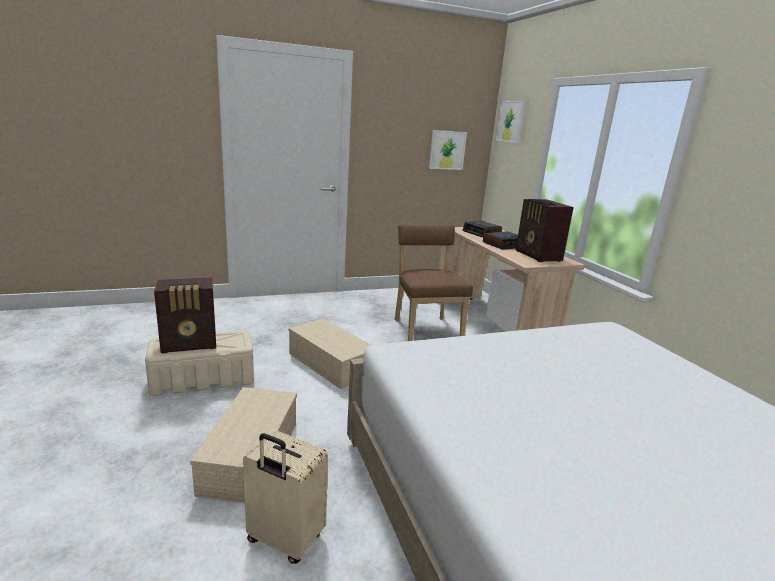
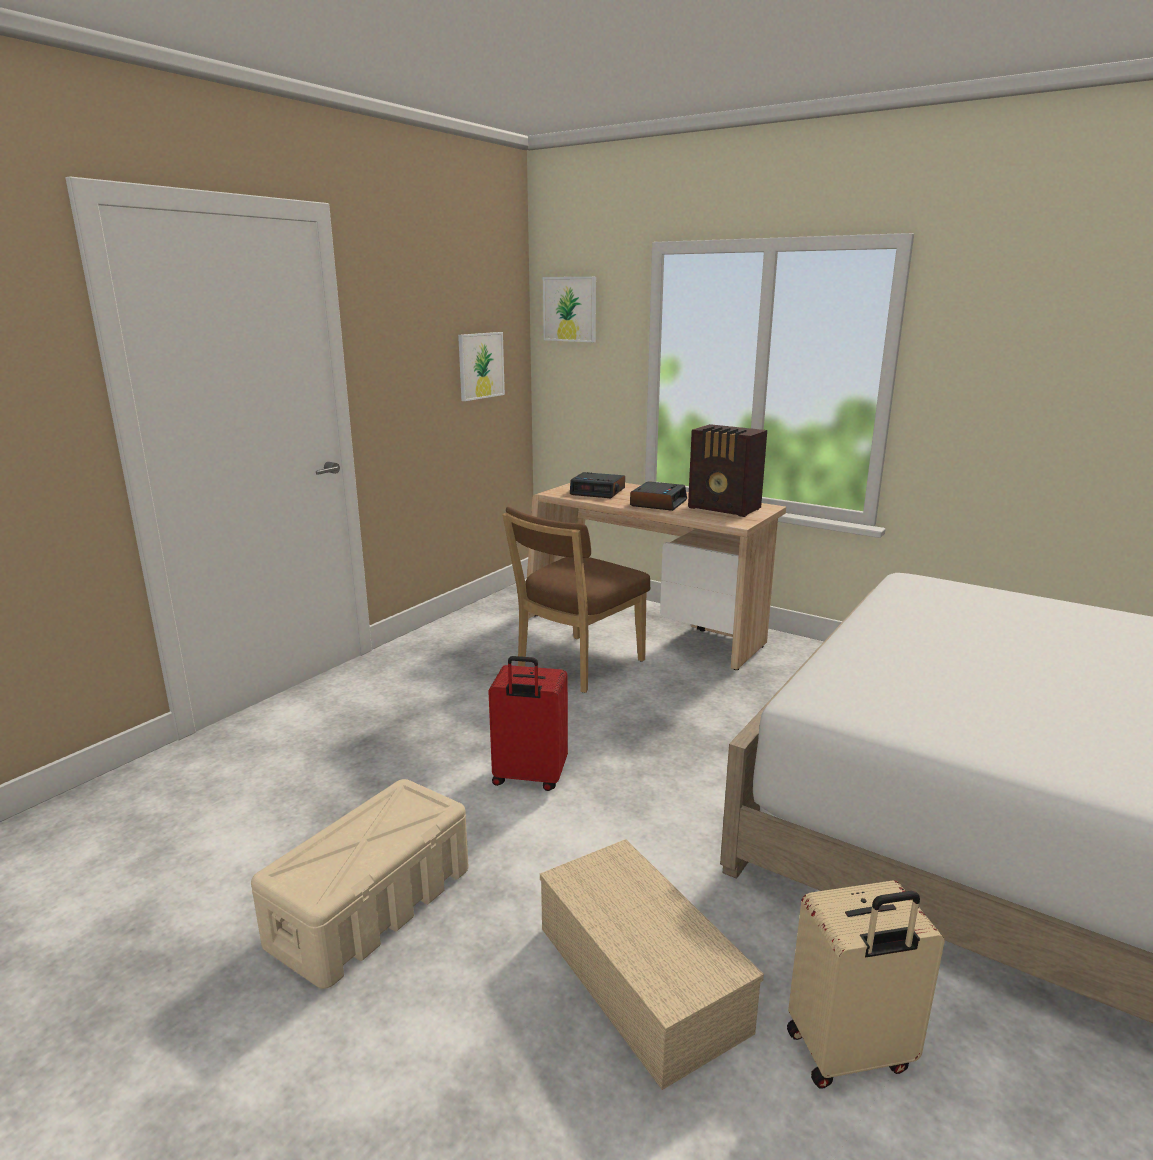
camera: 35 degrees left, 0 degrees up
(190, 344) = (352, 849): radio -> none
(329, 363) = (529, 778): beige storage box -> red suitcase
(426, 329) = (576, 666): brown chair -> brown chair turned 90 degrees counterclockwise

